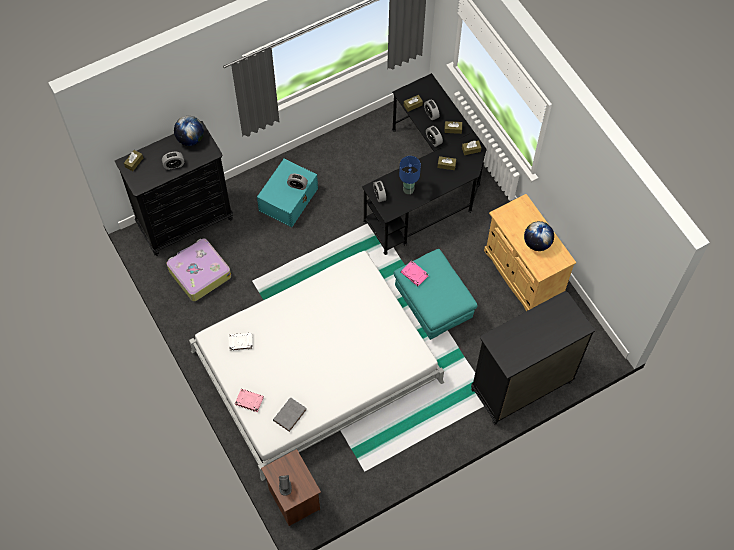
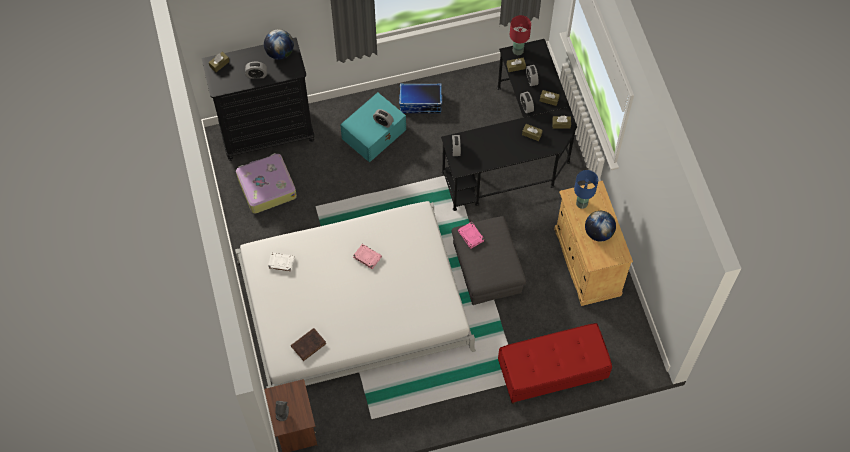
camera: 15 degrees right, 0 degrees up
(249, 401) = (273, 322): pink book -> pink book (367, 257)
(290, 414) = (309, 344): grey book -> brown book
(324, 161) = (420, 104): none -> storage box
(408, 189) = (486, 150): blue table lamp -> blue table lamp (582, 203)
(410, 89) = (518, 50): none -> red table lamp
(432, 306) = (486, 272): turquoise ottoman -> grey ottoman
(521, 386) = (551, 374): black dresser -> red bench

